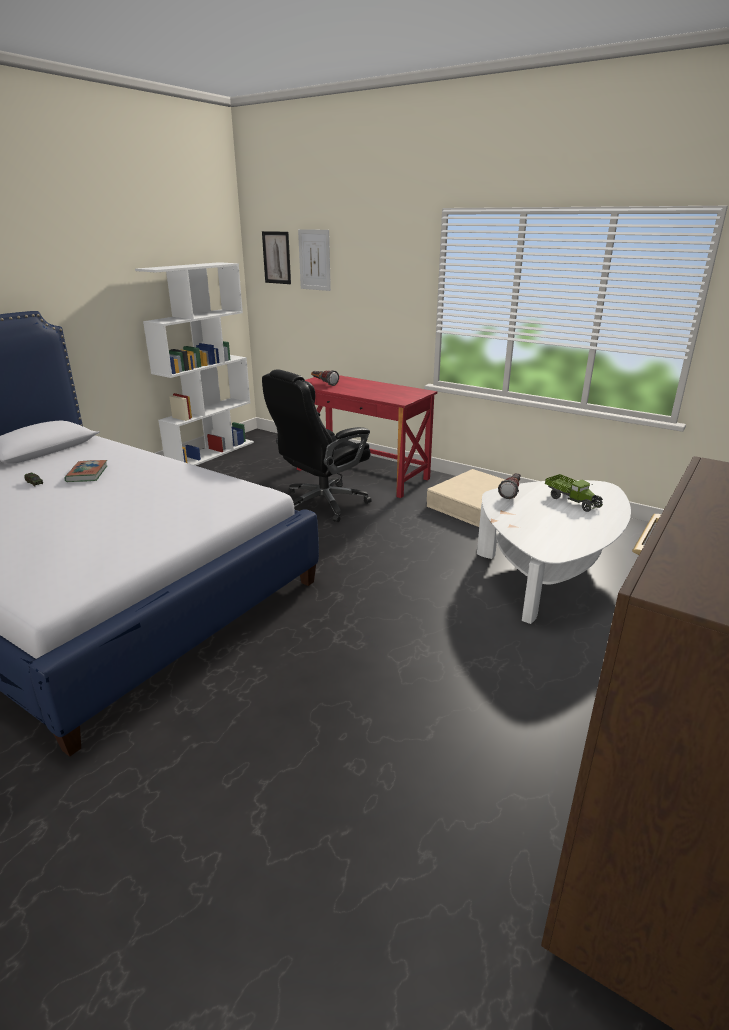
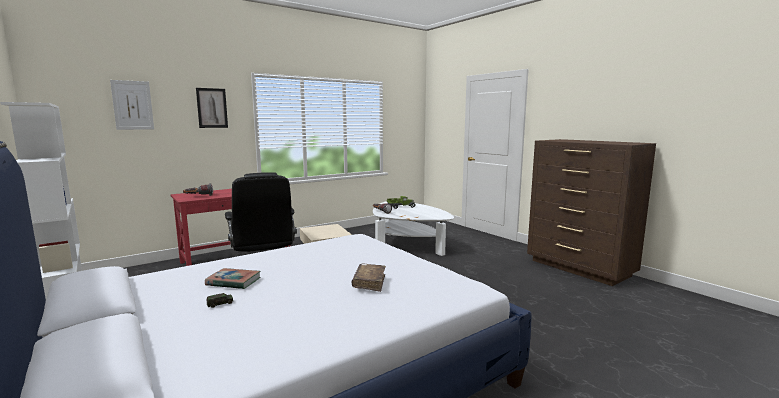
camera: 70 degrees left, 15 degrees down
(68, 530) = (369, 282): none -> brown book
(276, 257) = (78, 103): picture -> picture (212, 108)

